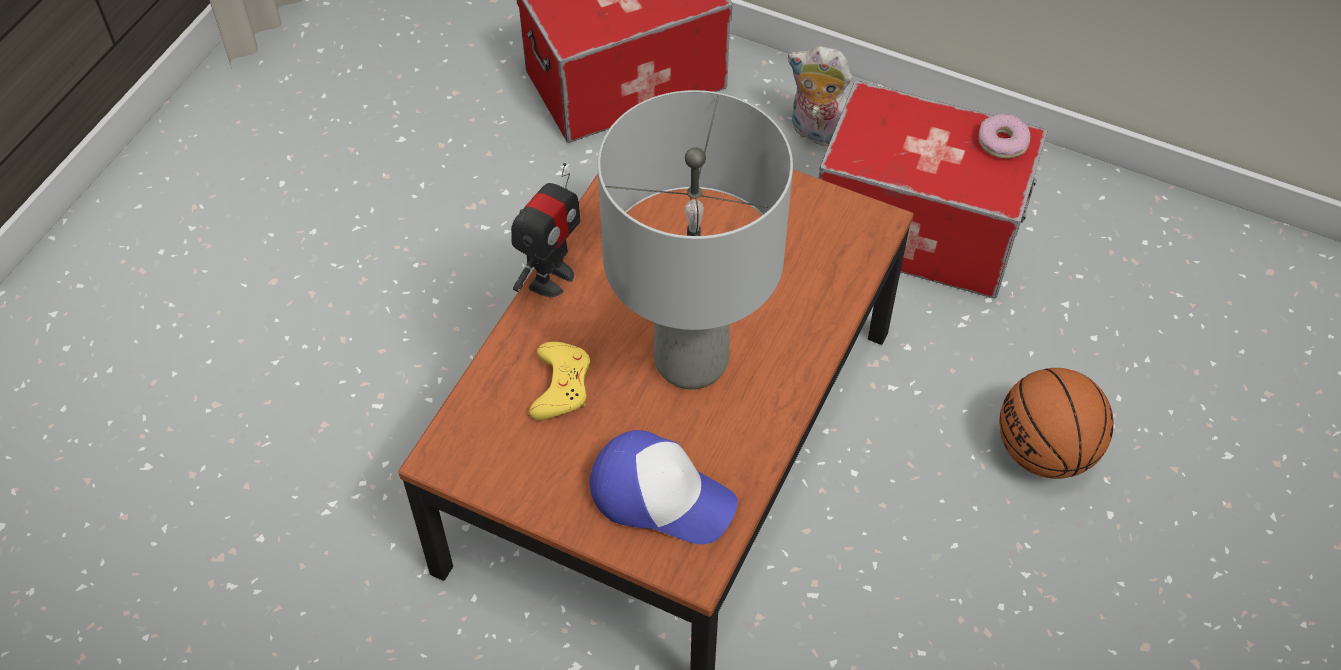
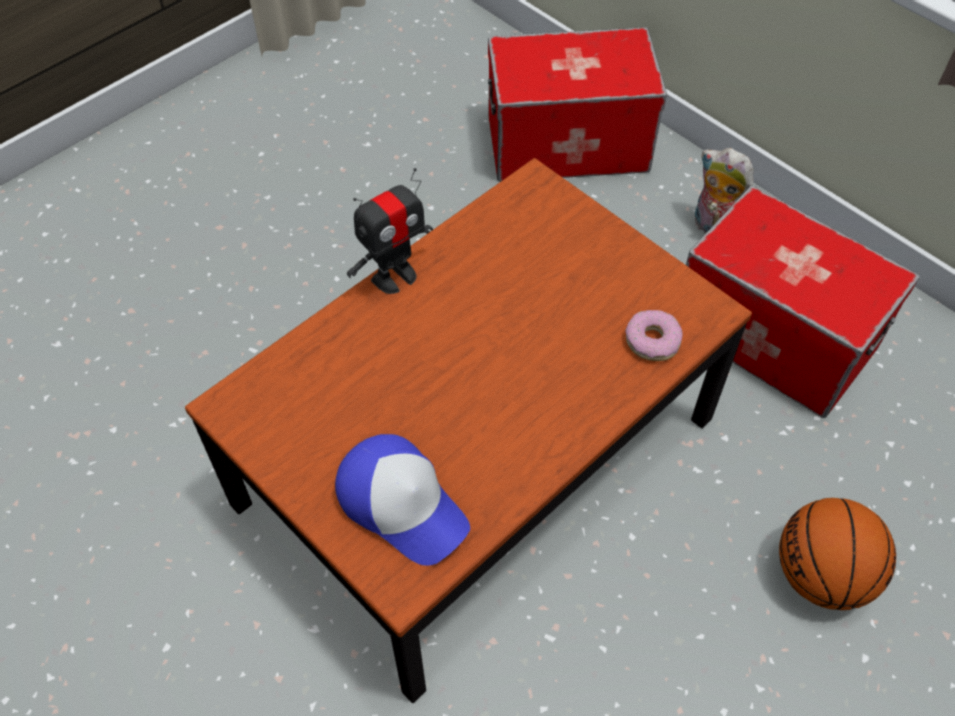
camera: 20 degrees right, 0 degrees up
(561, 385) = (359, 374): yellow game controller -> none
(689, 360) = (484, 386): grey table lamp -> none
(1002, 142) = (871, 275): donut -> donut (652, 341)

